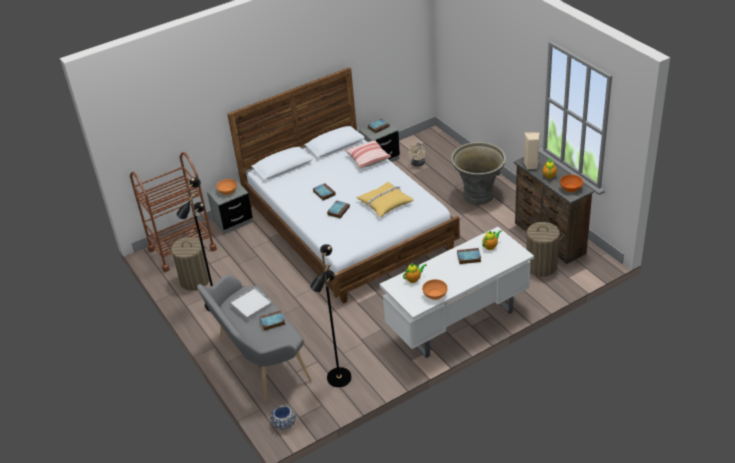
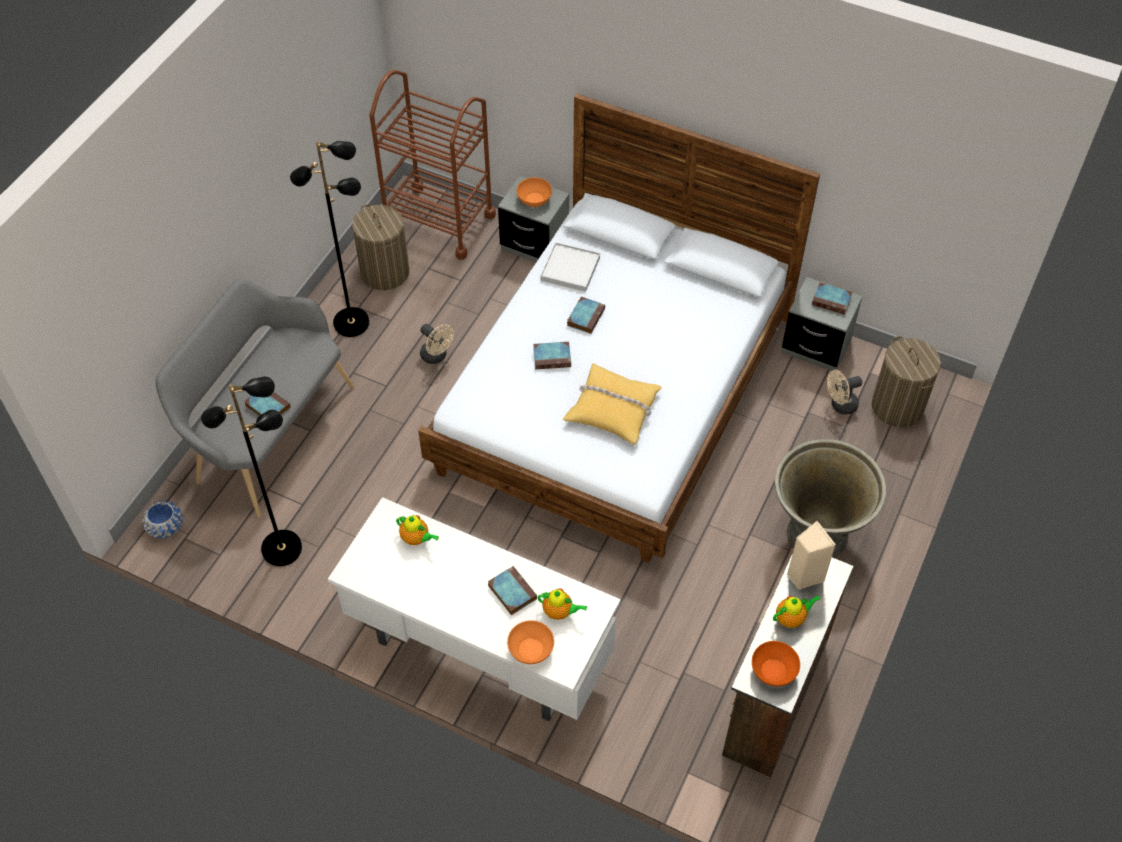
camera: 55 degrees right, 15 degrees up
(251, 305) = (290, 363): white tray -> white tray (570, 269)
(269, 279) = (436, 356): none -> beige fan
(367, 159) = (713, 329): pillow -> none
(435, 295) = (394, 585): orange bowl -> orange bowl (530, 649)
(541, 266) = (689, 717): laundry basket -> laundry basket (897, 406)

